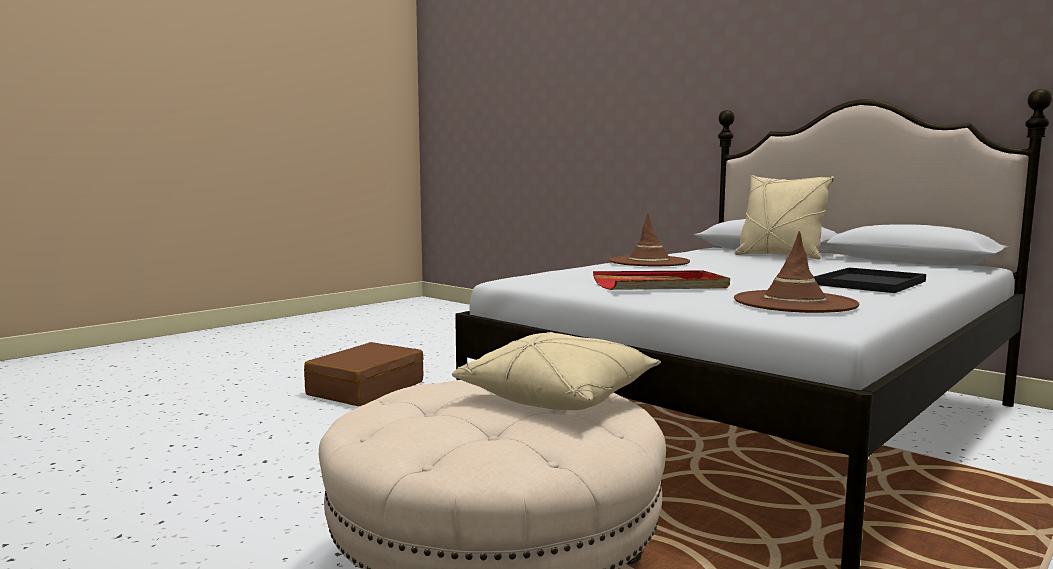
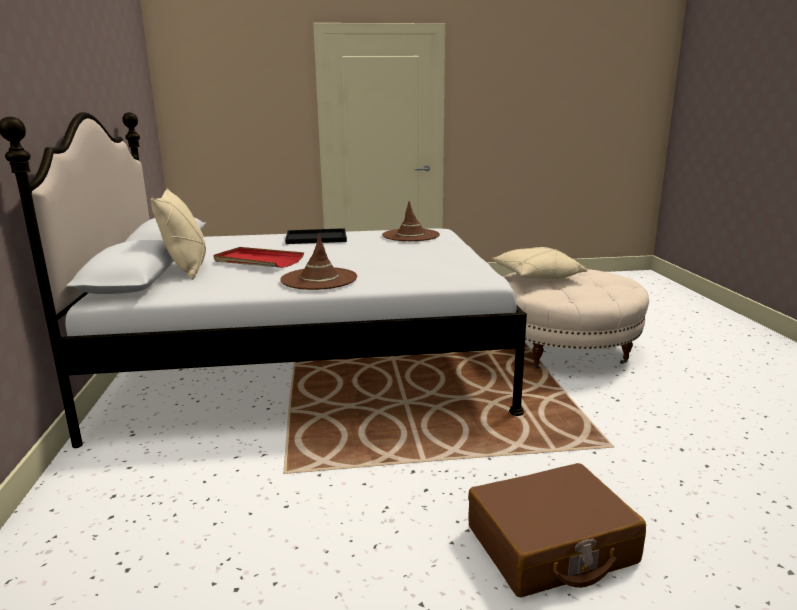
camera: 140 degrees left, 10 degrees up
(661, 285) = (421, 254): red tray -> red tray (258, 261)

